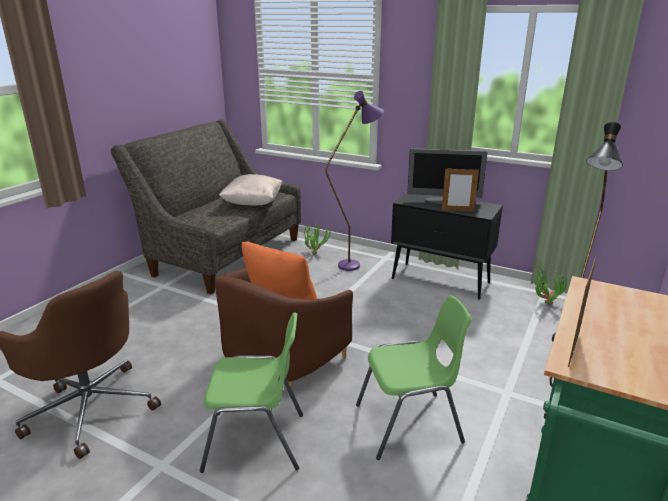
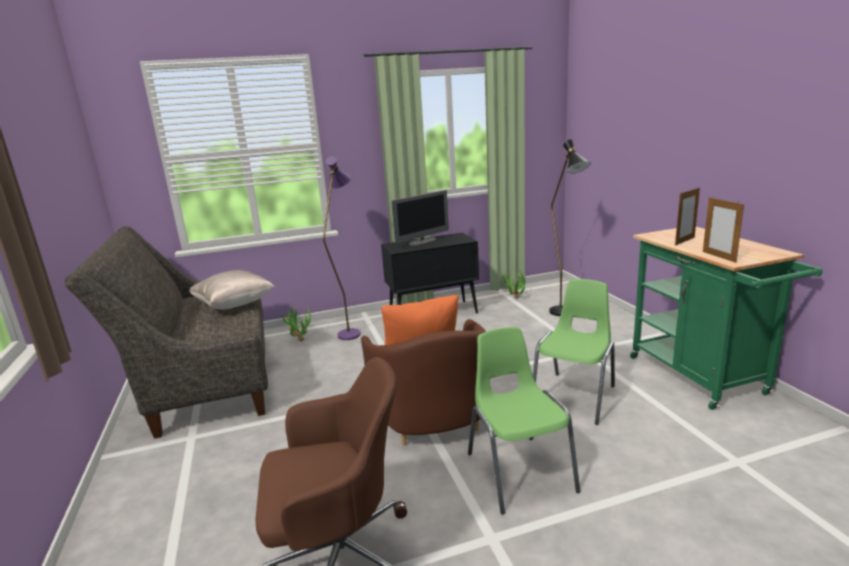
camera: 45 degrees left, 5 degrees down
(256, 441) = (519, 471): green chair -> green chair turned 60 degrees counterclockwise
(457, 210) = (445, 243): picture frame -> picture frame (684, 241)

